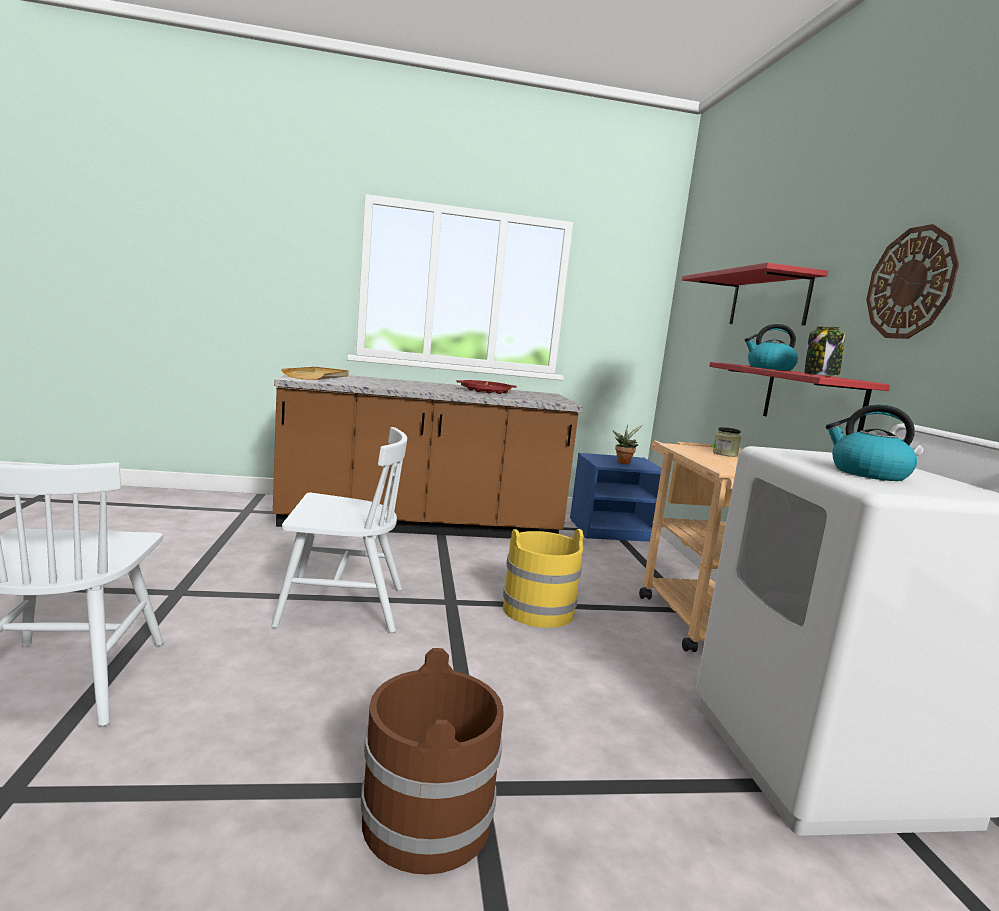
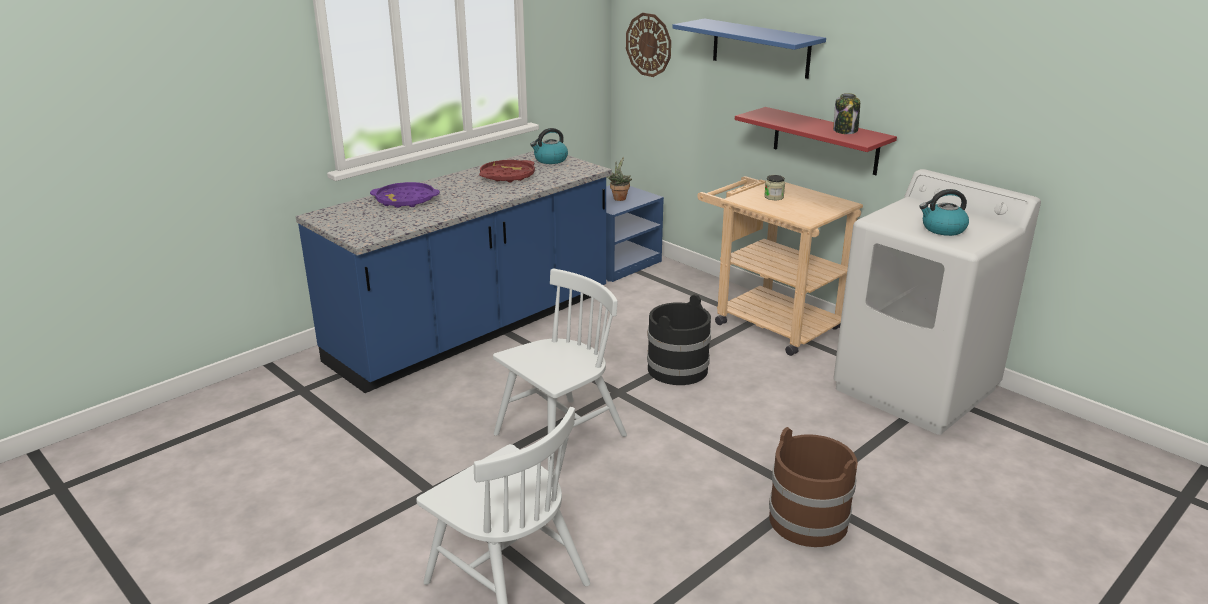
camera: 35 degrees left, 15 degrees up
(318, 376) = (356, 221): beige tray -> none
(379, 380) = (405, 200): none -> purple tray
(421, 524) = (474, 329): brown counter -> blue counter
(538, 610) = (677, 369): yellow bucket -> black bucket
(768, 300) = (760, 48): red shelf -> blue shelf
(769, 368) = (797, 123): kettle -> kettle (550, 160)
(911, 283) = (905, 66): wall clock -> wall clock (649, 44)

